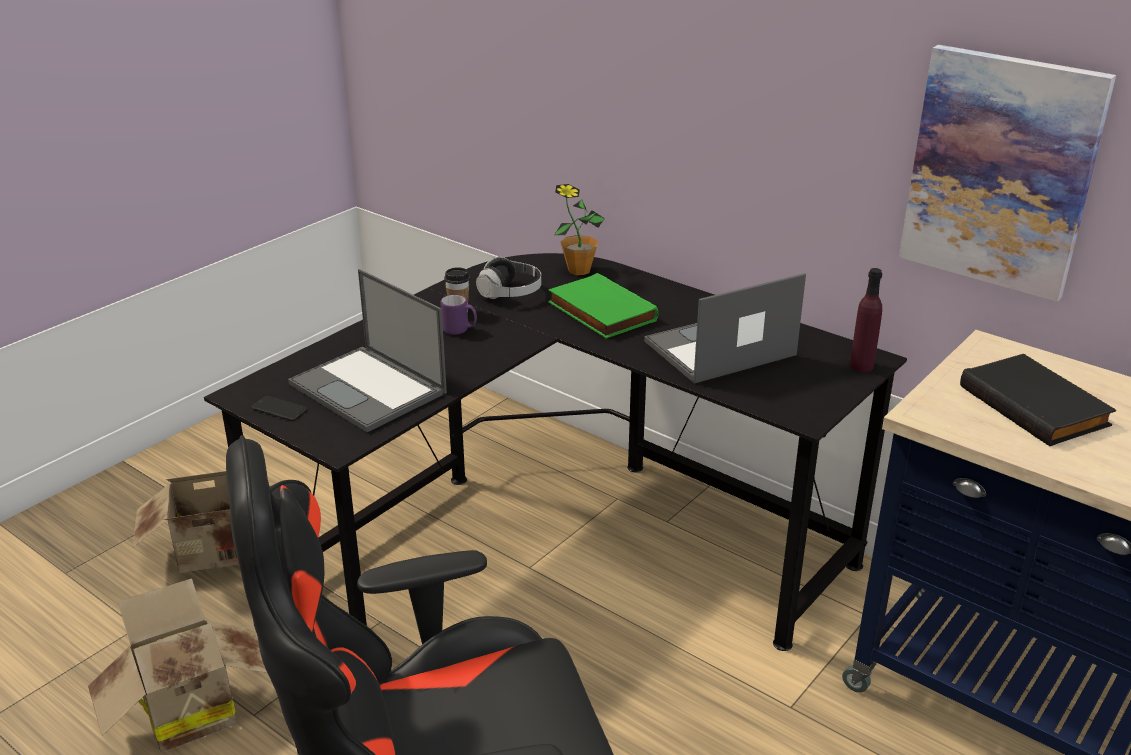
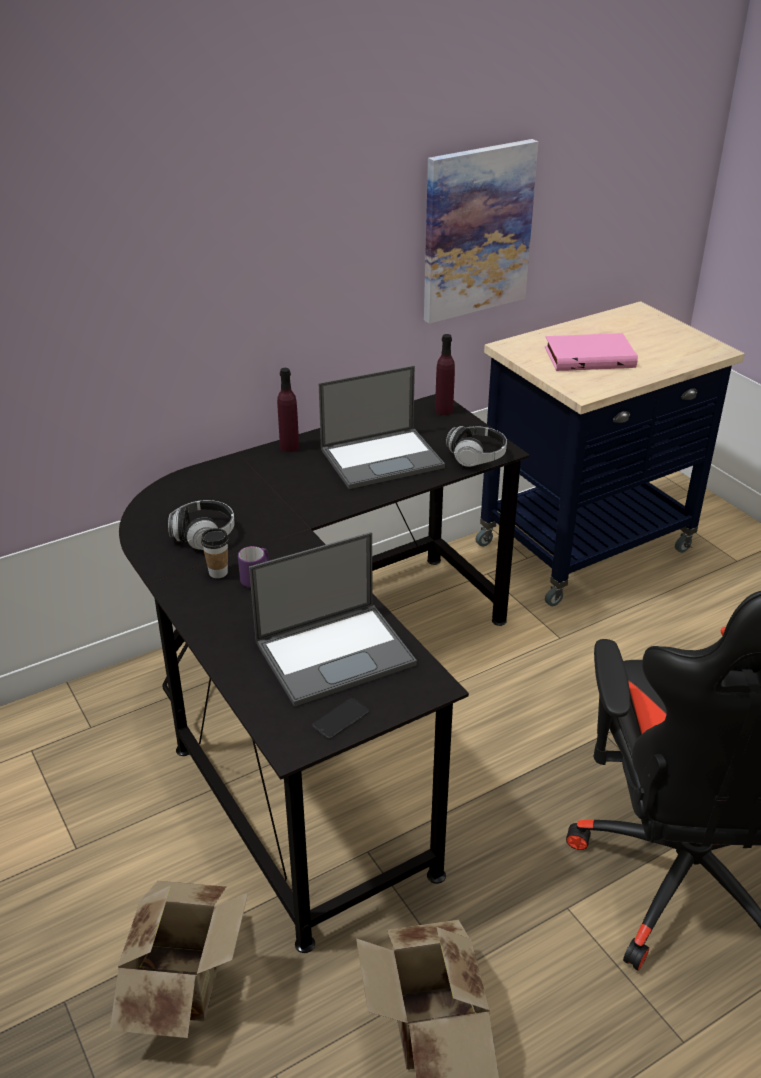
camera: 70 degrees left, 5 degrees up
(579, 270) = (188, 488): potted plant -> none
(599, 312) = (279, 496): green book -> none
(693, 298) = (289, 447): none -> purple bottle
(718, 349) = (383, 458): laptop -> laptop turned 105 degrees counterclockwise
(775, 404) = (476, 457): none -> headphones
(1036, 405) = (589, 356): black book -> pink book

